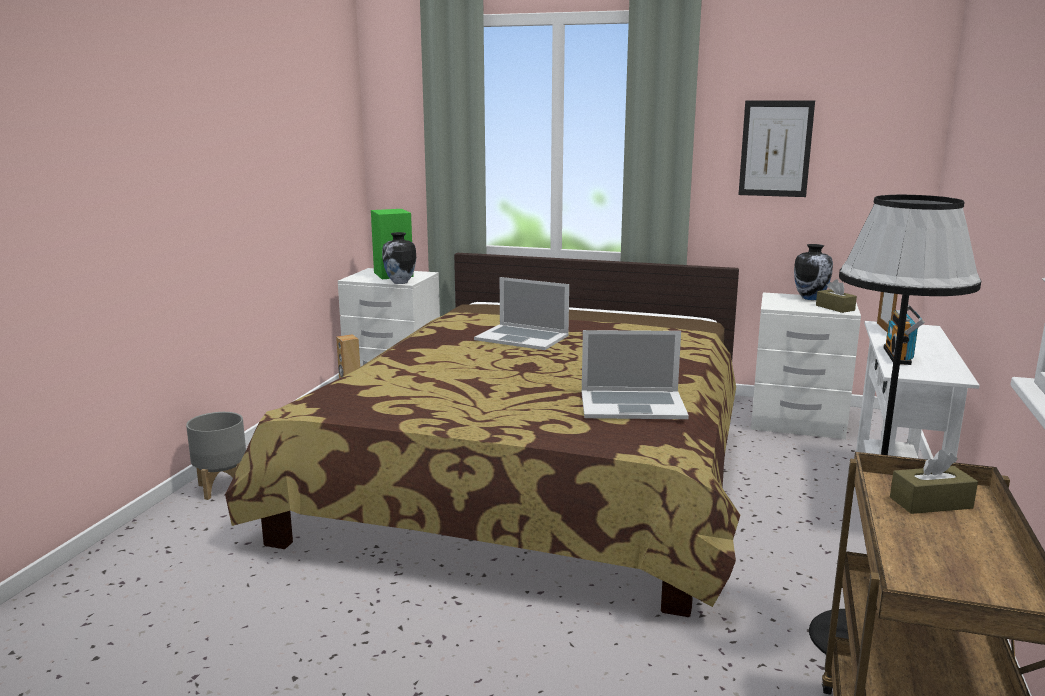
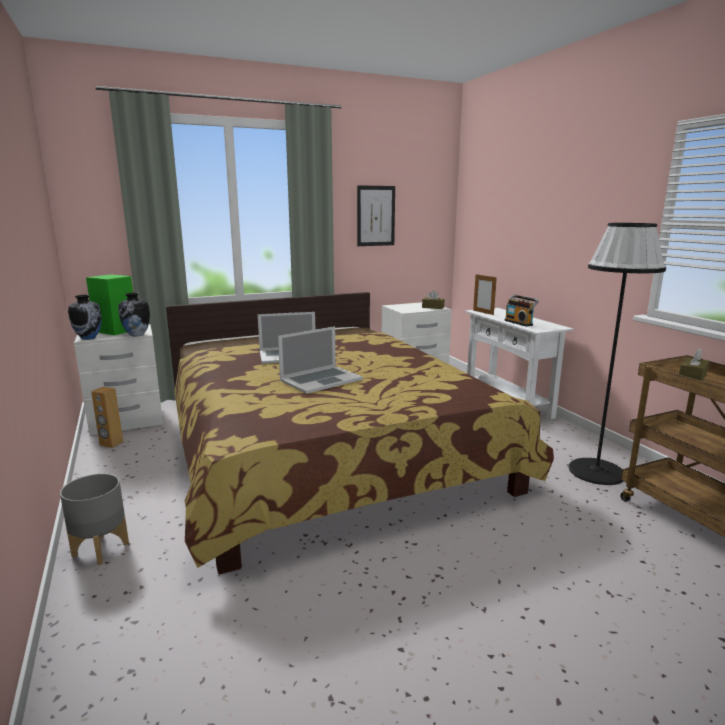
camera: 40 degrees left, 0 degrees up
(632, 405) = (440, 377): laptop -> laptop (321, 380)
(810, 298) = (411, 304): vase -> vase (89, 338)

